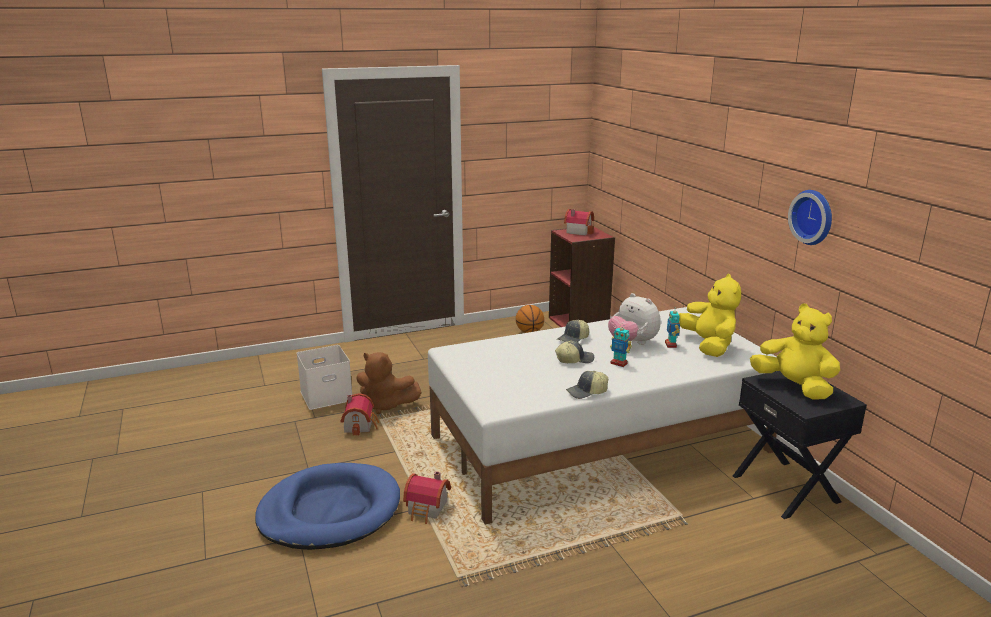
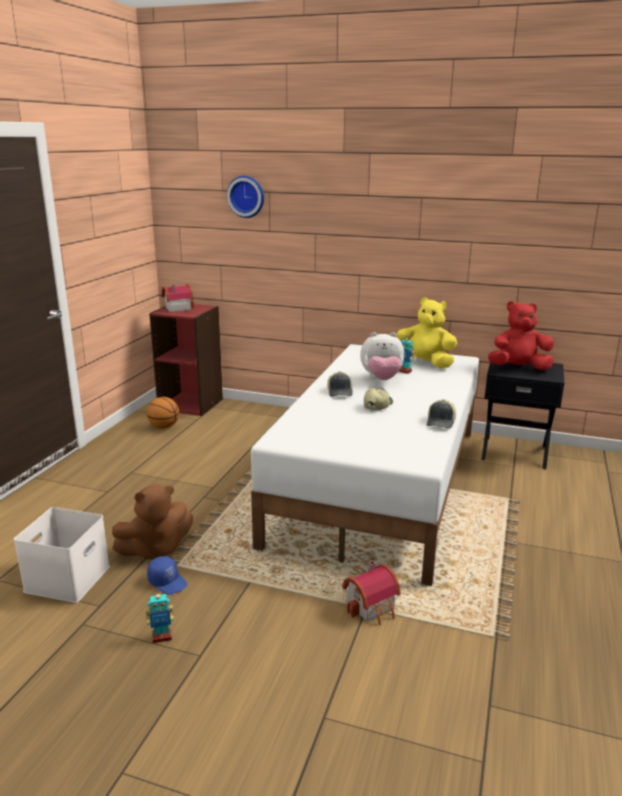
camera: 50 degrees left, 0 degrees up
(330, 511) = (302, 673): blue dog bed -> none
(361, 425) = (168, 582): toy house -> blue cap
(619, 363) = (408, 395): toy robot -> toy robot (162, 637)
(794, 387) = (518, 368): yellow plush toy -> red plush toy
(814, 217) = (487, 233): wall clock -> wall clock (246, 196)

